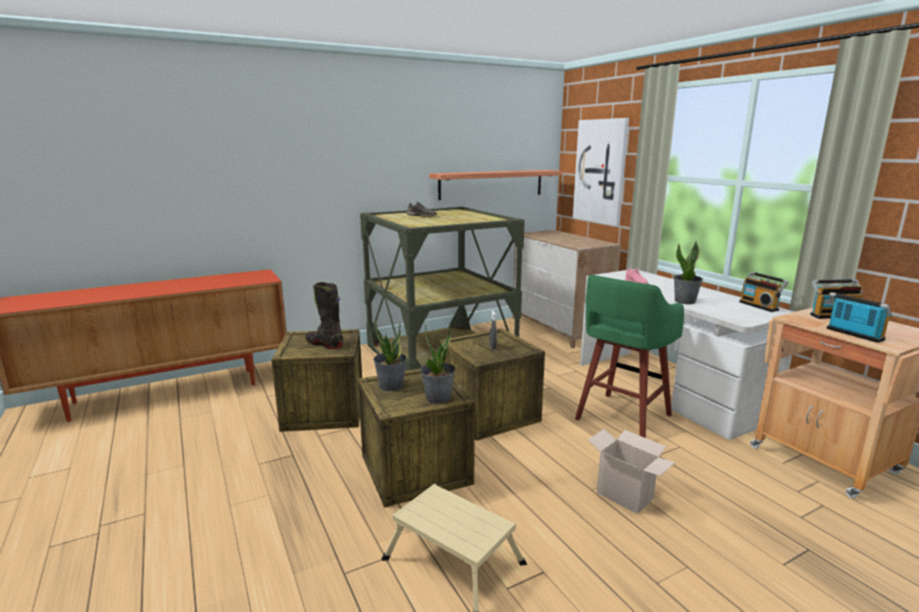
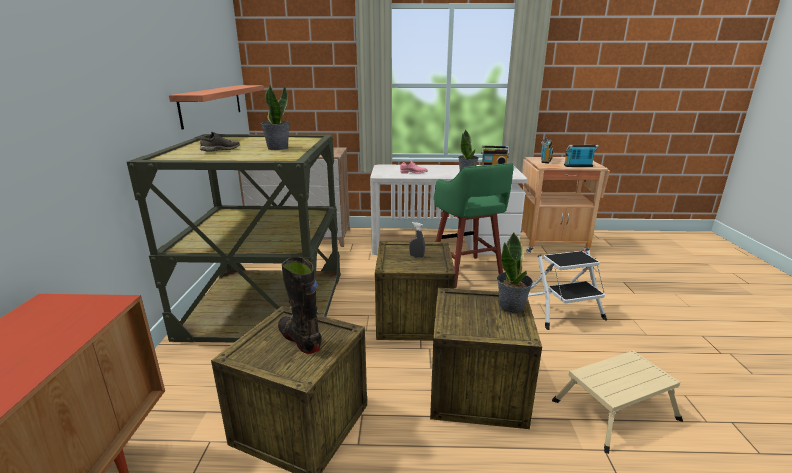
camera: 60 degrees left, 5 degrees up
(324, 344) = (300, 339): black boot -> black boot turned 75 degrees clockwise
(391, 386) = (464, 323): potted plant -> potted plant (277, 148)
(600, 171) = (305, 83): picture -> none
(626, 496) = (559, 309): cardboard box -> step ladder

